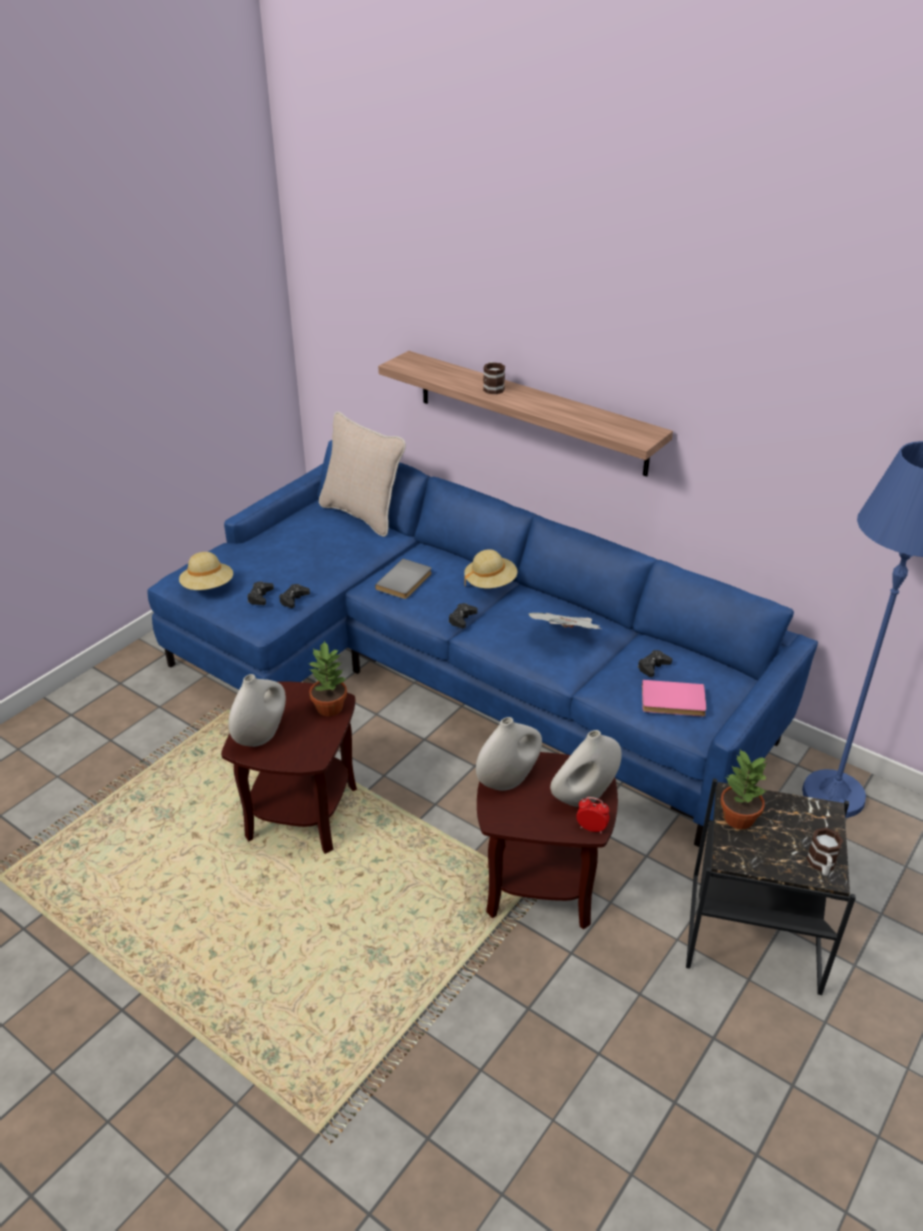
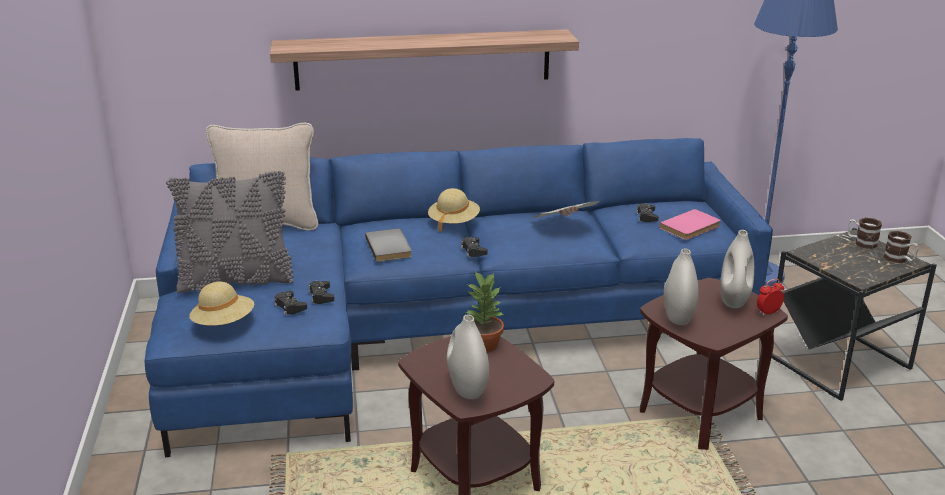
camera: 45 degrees left, 10 degrees down
(266, 555) = (236, 280): none -> grey pillow
(492, 387) = (396, 41): mug -> mug (861, 242)
(737, 817) = (827, 261): potted plant -> none

